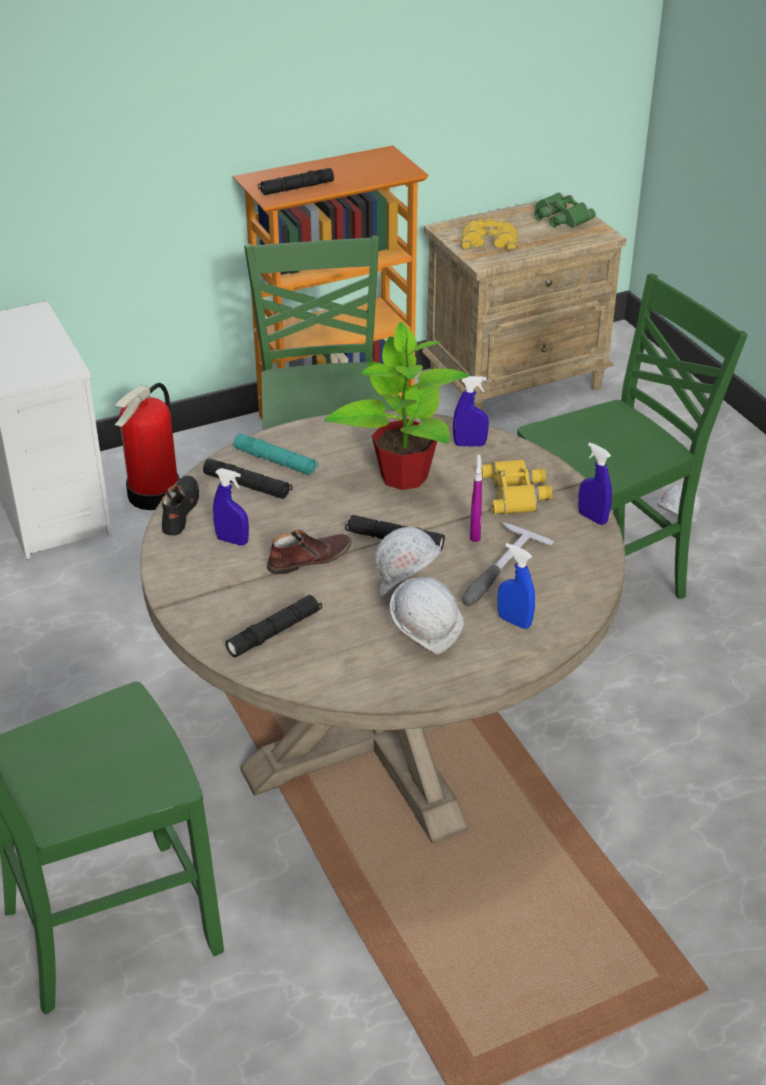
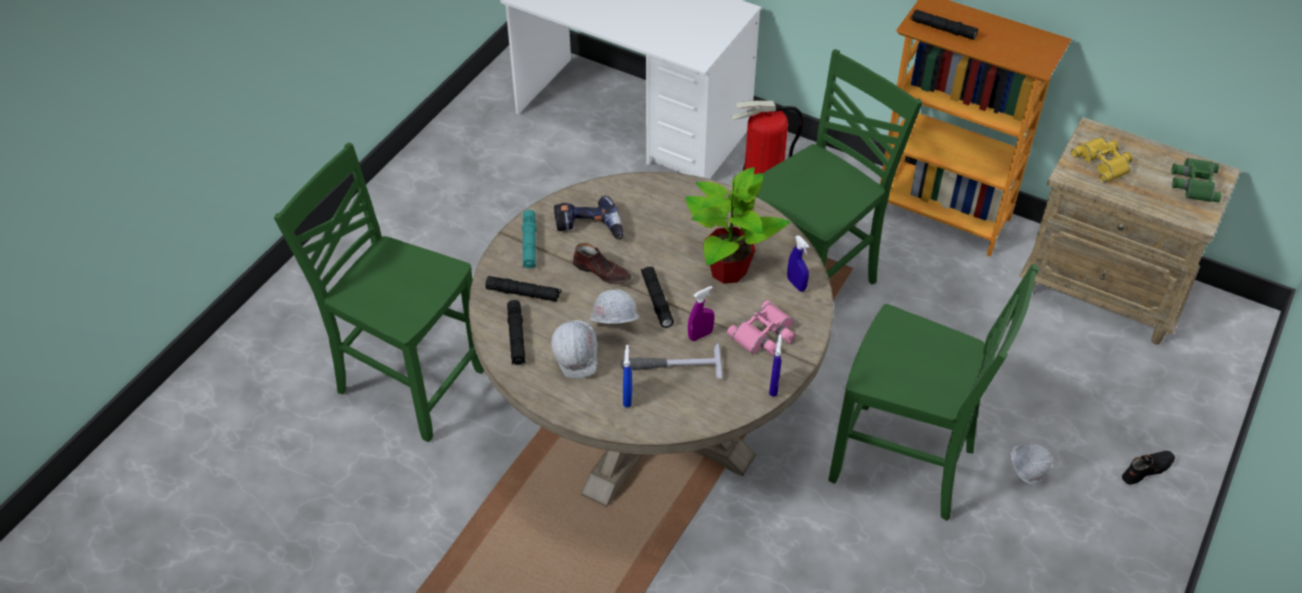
camera: 55 degrees right, 10 degrees up
(179, 511) = (595, 191): black shoe -> black shoe (1146, 469)
(232, 541) = (589, 229): blue spray bottle -> power drill
(247, 486) = (647, 205): black flashlight -> black flashlight (516, 337)
(276, 461) = (684, 203): turquoise flashlight -> turquoise flashlight (529, 244)
(517, 493) = (765, 335): yellow binoculars -> pink binoculars

